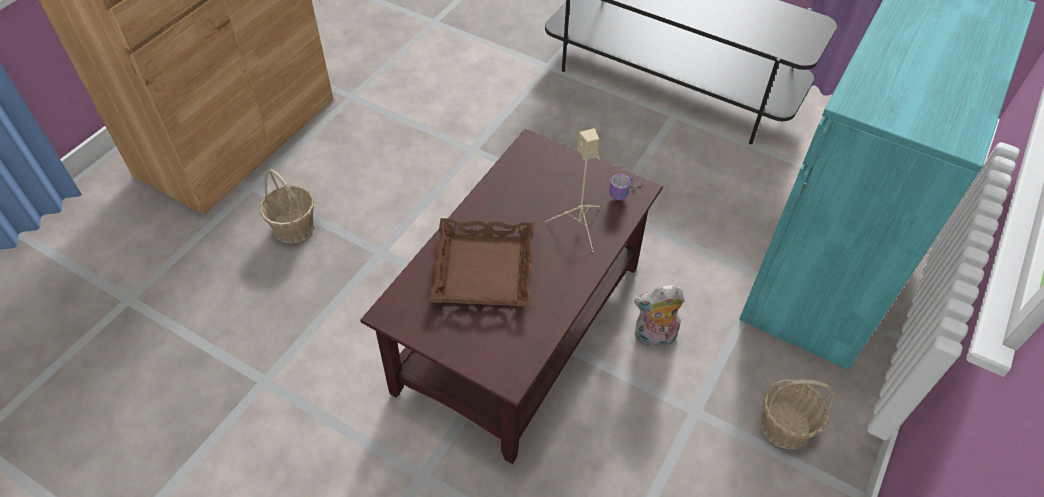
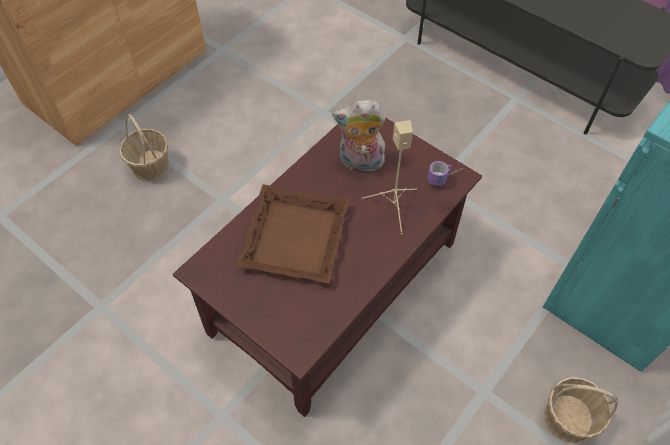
camera: 10 degrees right, 5 degrees up
(654, 338) = (457, 314): plush toy -> plush toy (360, 163)

